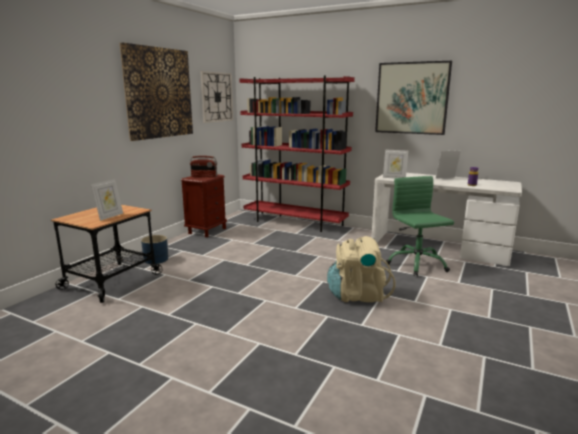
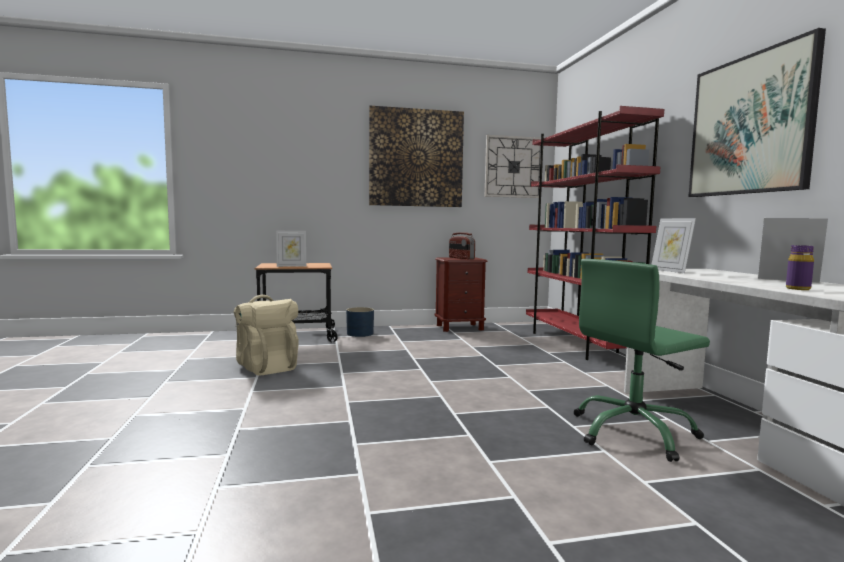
camera: 50 degrees right, 10 degrees down
(357, 295) = (437, 422): beige backpack -> beige backpack (266, 367)
(416, 264) = (633, 433): green office chair -> green office chair turned 150 degrees counterclockwise

